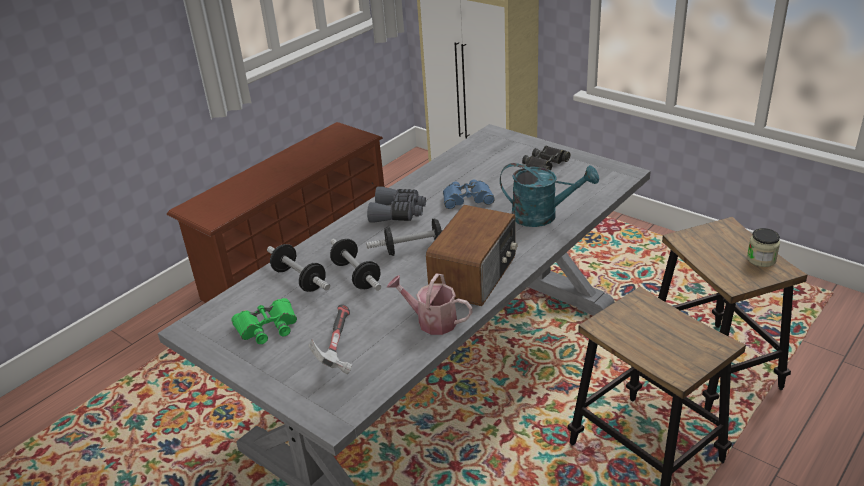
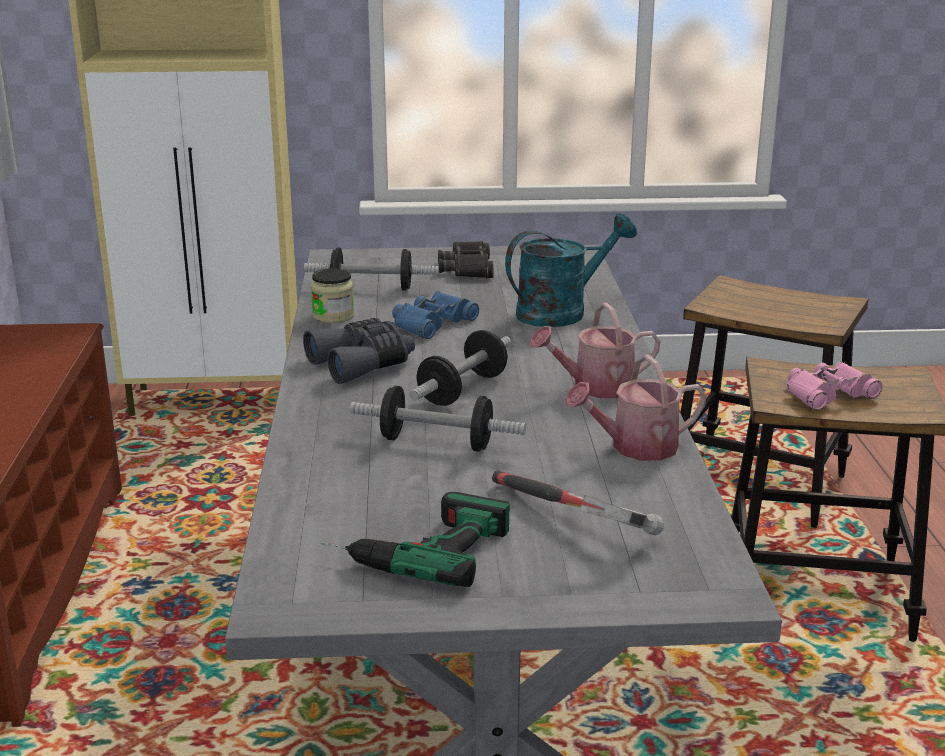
camera: 45 degrees left, 10 degrees down
(267, 327) = (416, 546): green binoculars -> power drill
(299, 279) = (356, 478): dumbbell -> dumbbell (372, 288)
(475, 275) = (595, 387): radio -> watering can
(643, 334) = (828, 394): none -> pink binoculars
(761, 259) = (808, 300): jar -> jar (333, 316)

